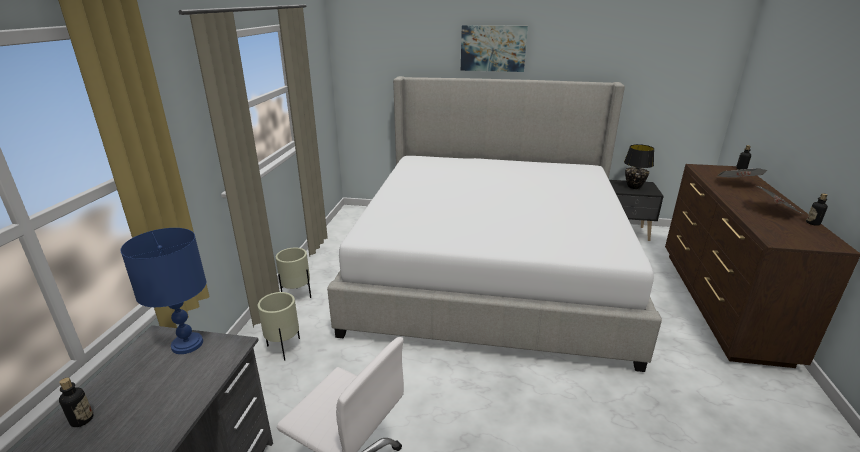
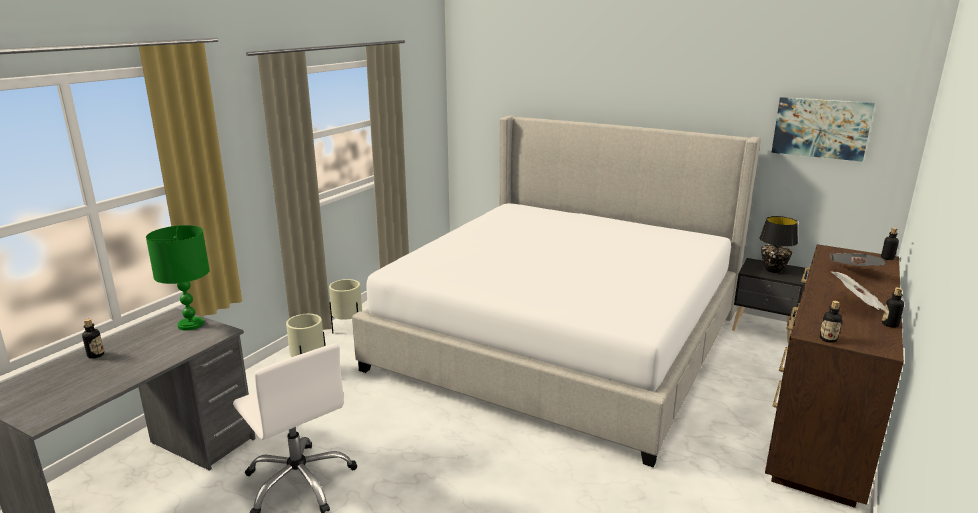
camera: 20 degrees right, 5 degrees down
(188, 344) = (191, 324): blue table lamp -> green table lamp
(493, 48) = (612, 90): picture -> picture (821, 128)
(794, 244) = (828, 339): none -> bottle

